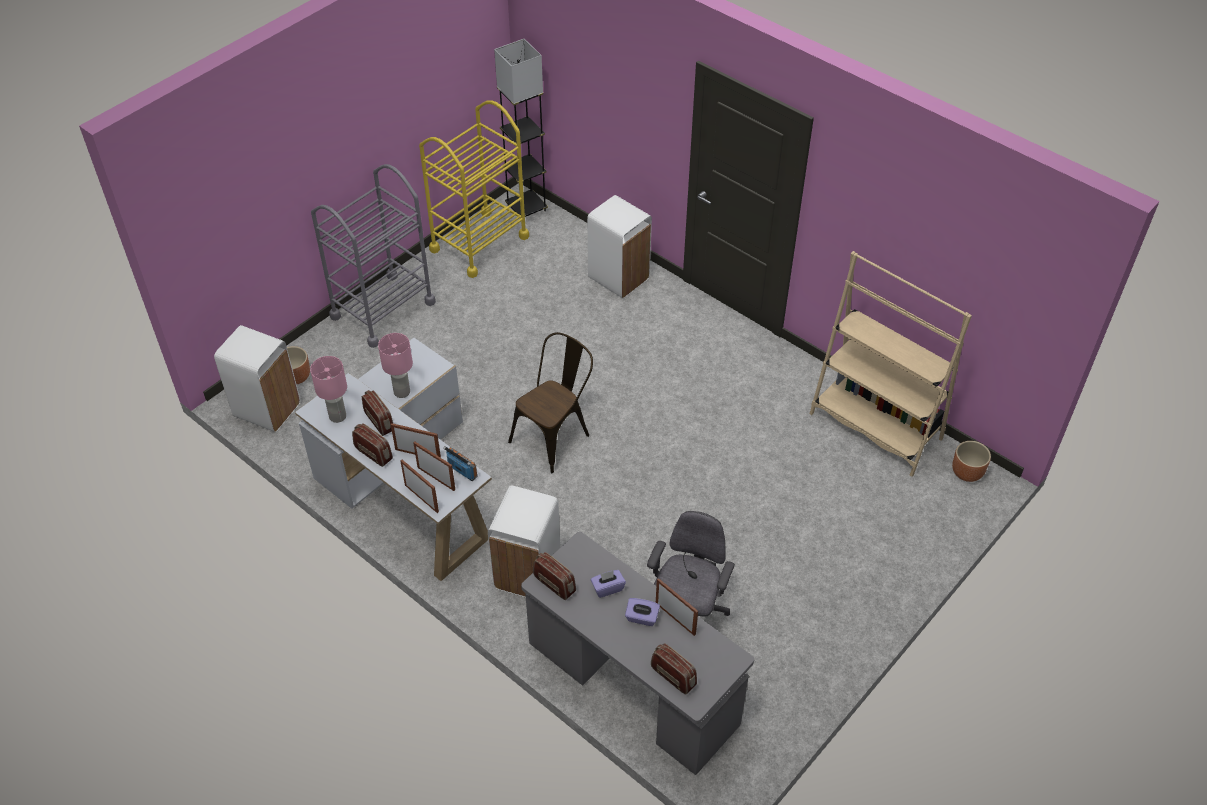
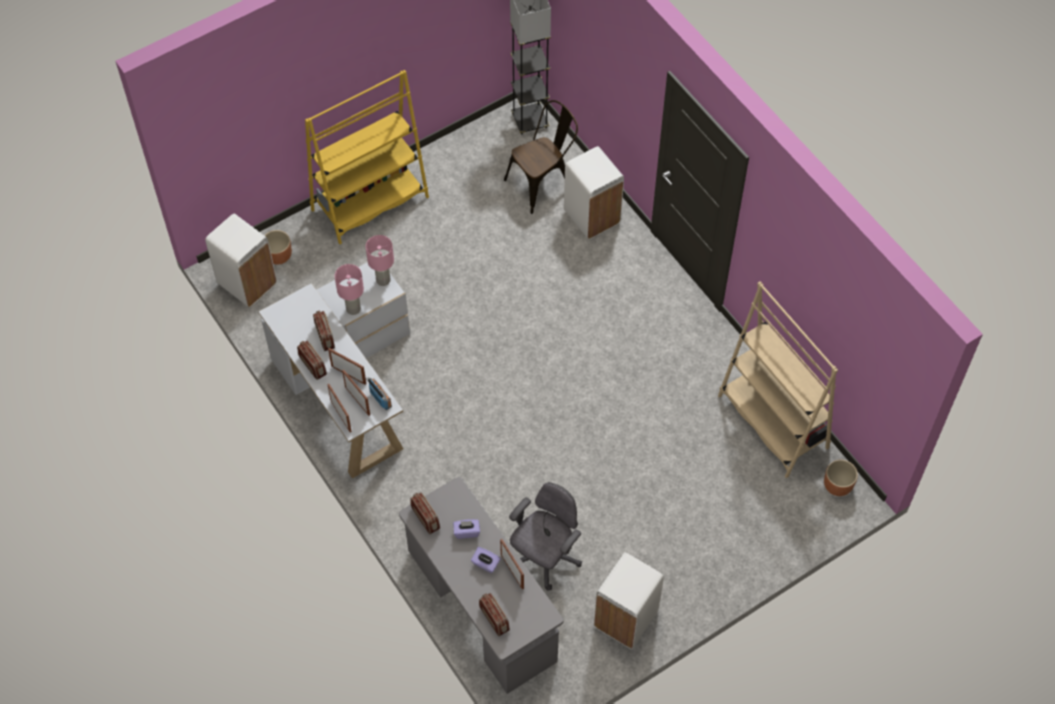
camera: 15 degrees right, 10 degrees up
(338, 416) = (292, 324): pink table lamp -> pink table lamp (383, 280)
(383, 309) = (370, 203): grey cart -> yellow bookcase
(479, 243) = (475, 151): yellow cart -> none
(528, 573) = (425, 488): white trash can -> white trash can (626, 619)
(555, 436) = (485, 365): brown chair -> brown chair (543, 183)

